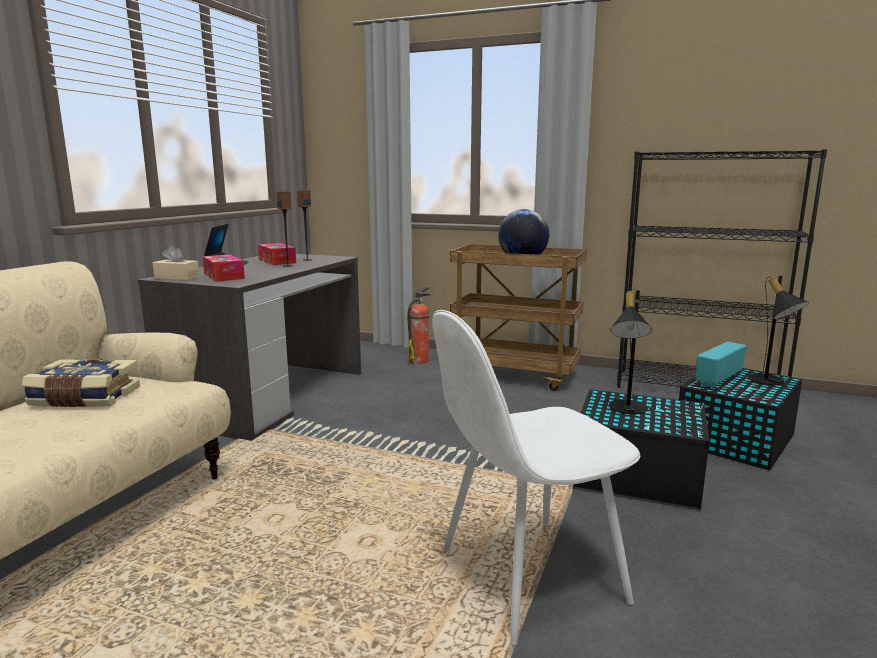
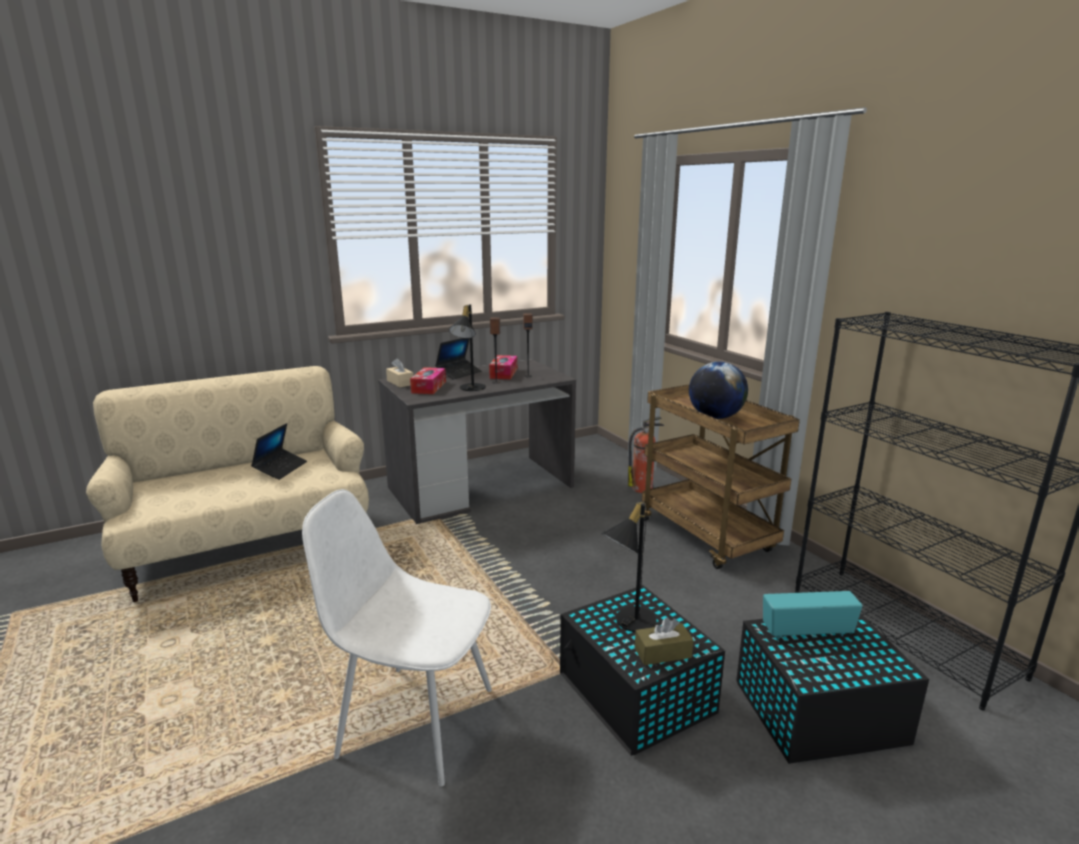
camera: 40 degrees right, 5 degrees up
(84, 399) = (280, 468): book -> laptop
(680, 417) = (662, 653): none -> brown tissue box
(770, 382) = (869, 663): black table lamp -> black table lamp (469, 388)

